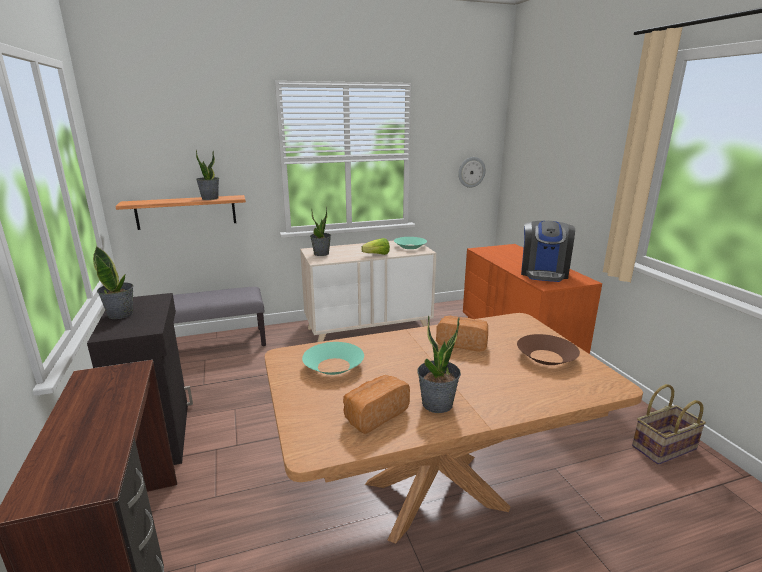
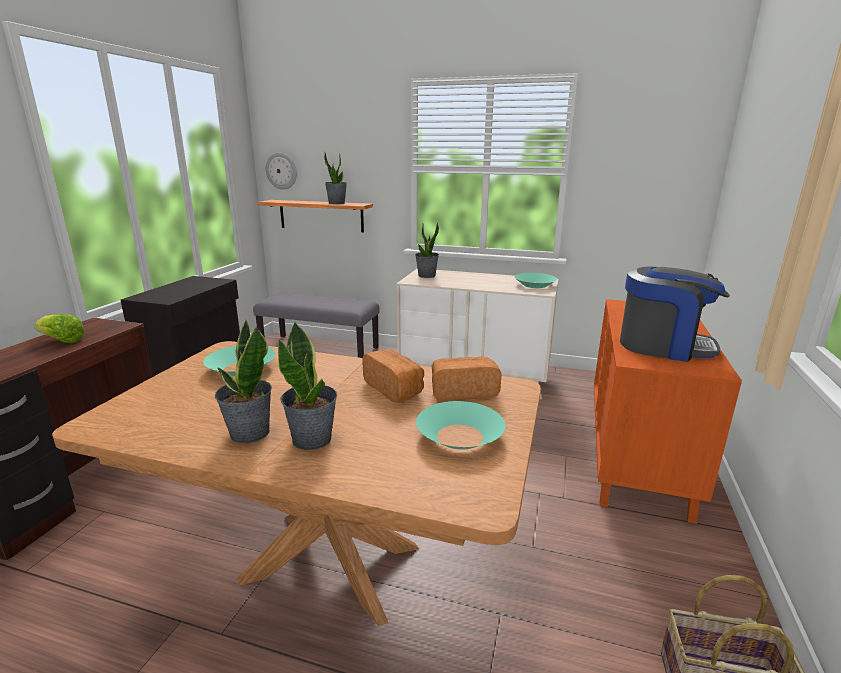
camera: 35 degrees right, 0 degrees up
(121, 314) = (175, 286): potted plant -> potted plant (312, 439)
(374, 415) = (185, 419): bread -> bread (462, 391)
(377, 255) = (480, 286): lettuce -> lettuce (62, 341)
(471, 172) = (664, 199): wall clock -> wall clock (281, 171)
(544, 273) = (663, 346): coffee machine -> coffee machine turned 120 degrees counterclockwise
(546, 357) = (460, 436): brown bowl -> turquoise bowl

